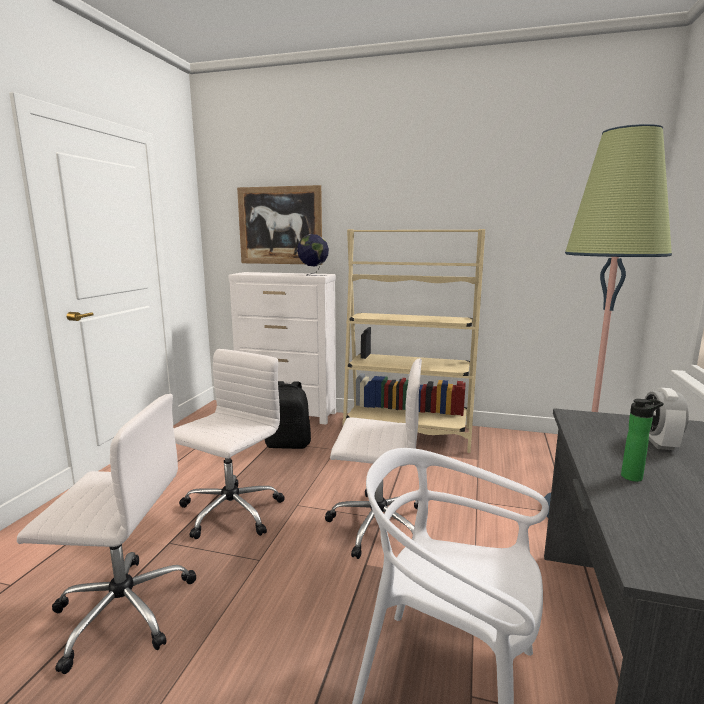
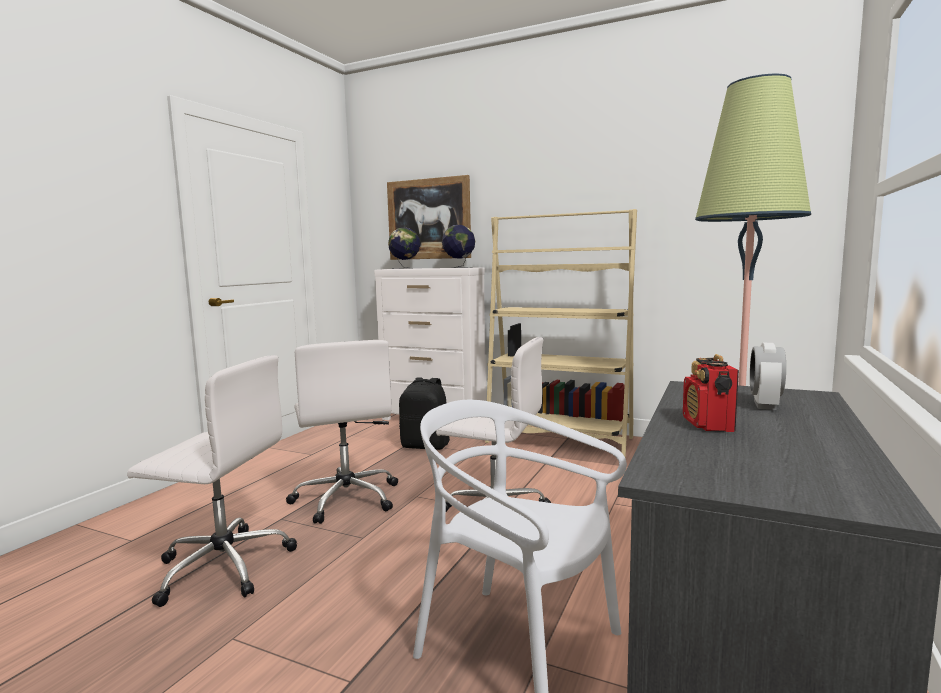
camera: 10 degrees right, 5 degrees down
(229, 512) = (346, 498): white office chair -> white office chair turned 120 degrees clockwise
(259, 273) = (405, 268): none -> globe
(634, 477) = (708, 425): bottle -> radio

